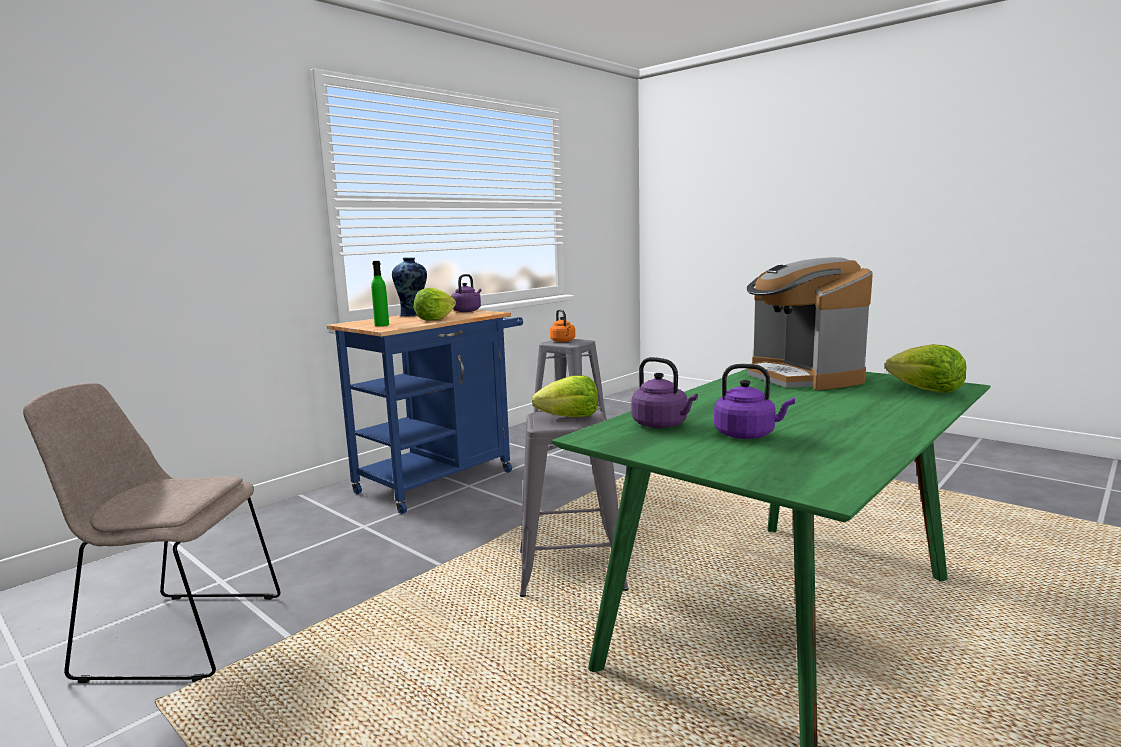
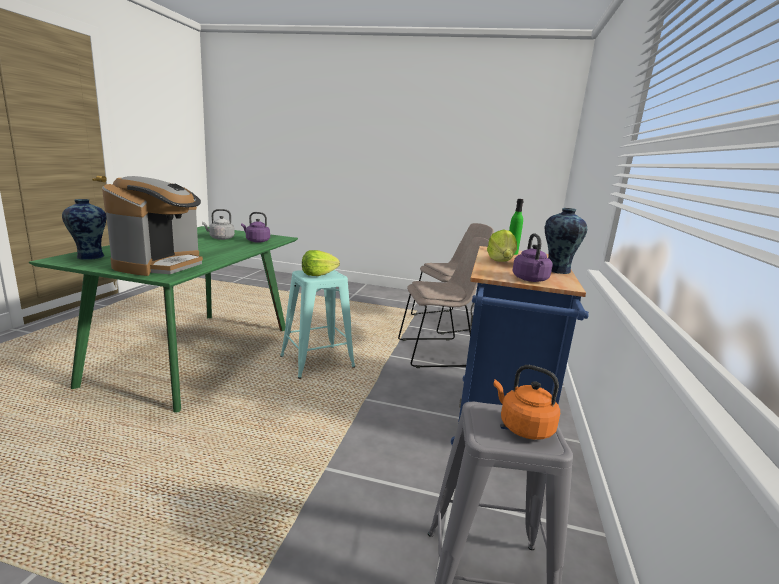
camera: 150 degrees right, 5 degrees up
(358, 557) = (438, 353): none -> beige chair
(570, 570) = (317, 362): grey stool -> turquoise stool
(748, 435) = (220, 238): purple kettle -> grey kettle
(803, 377) = (160, 265): coffee machine -> coffee machine turned 60 degrees clockwise
(925, 390) = (89, 256): lettuce -> vase

